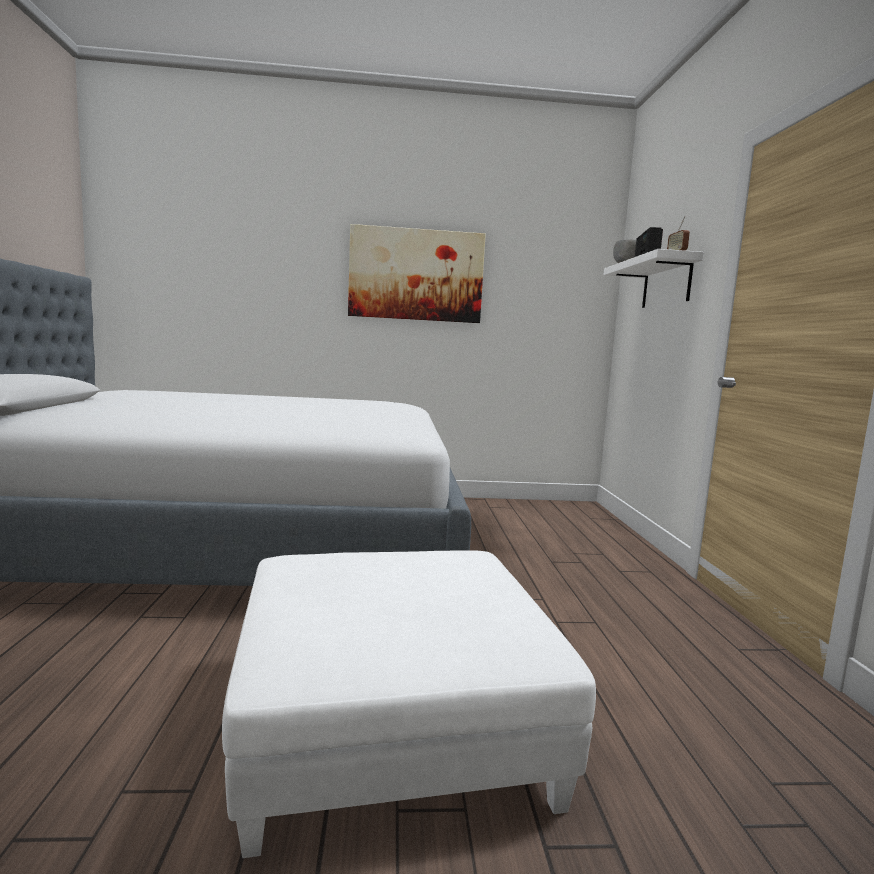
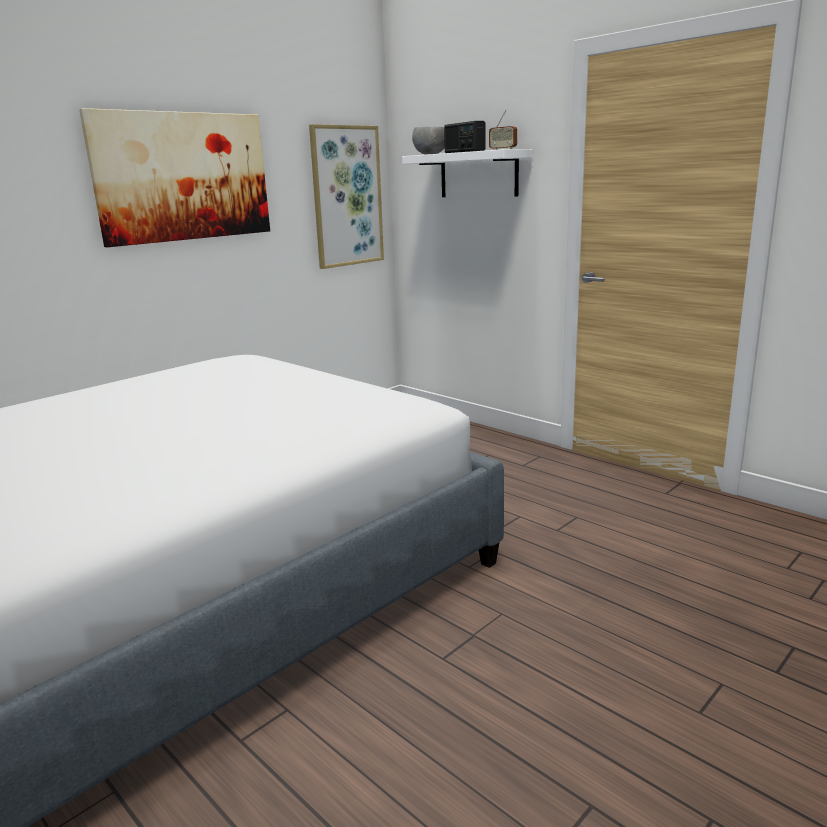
camera: 40 degrees left, 10 degrees up
(393, 721) = (602, 666): white ottoman -> none
(564, 305) = (346, 197): none -> picture

